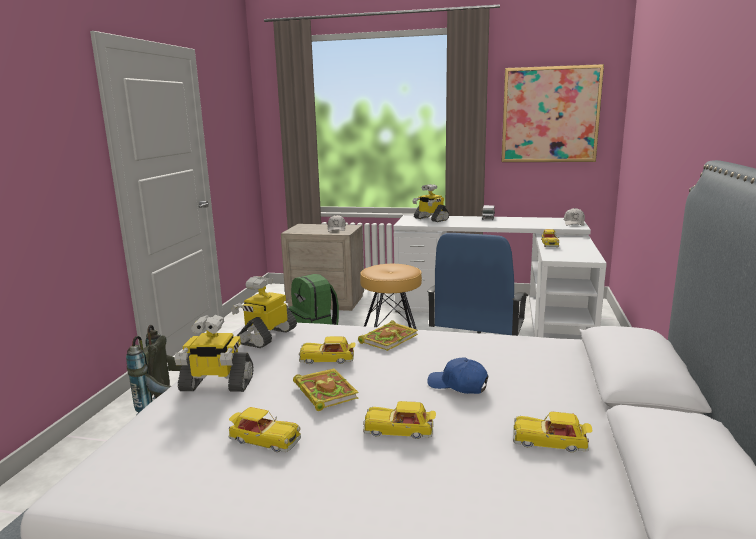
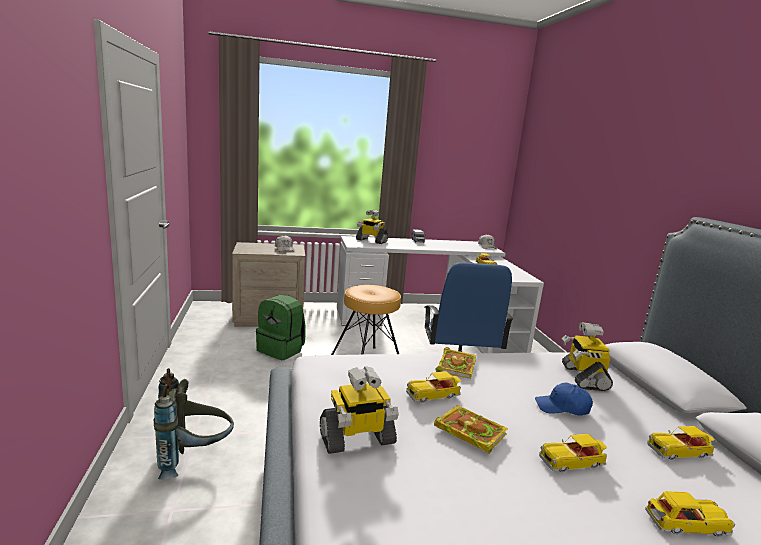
camera: 25 degrees left, 0 degrees up
(263, 440) = (476, 497): toy car -> toy car (685, 524)
(267, 336) = (346, 374): toy robot -> toy robot (583, 377)
(550, 115) = (464, 156): picture -> none

